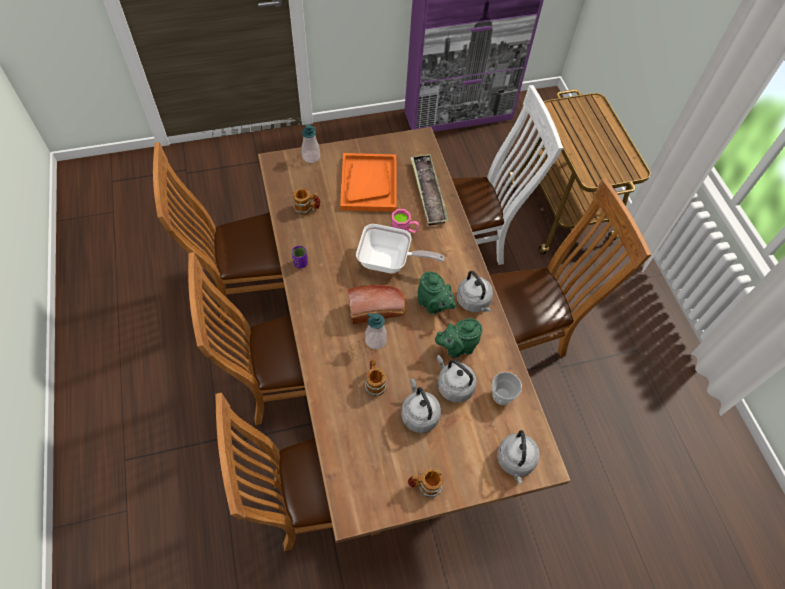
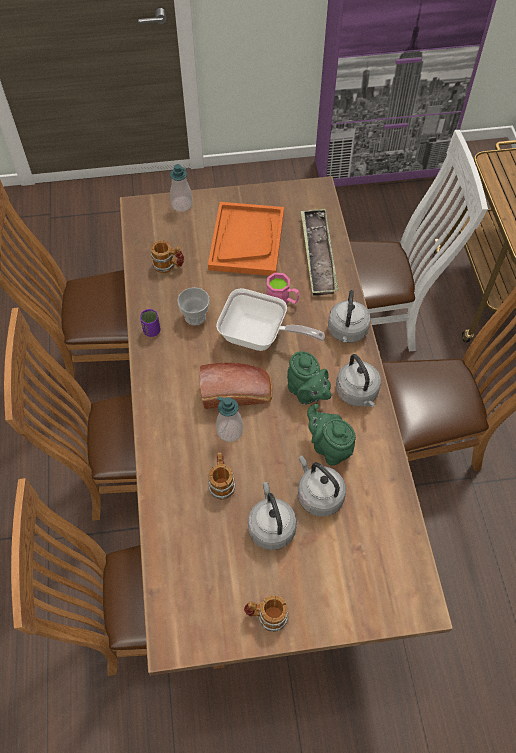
camera: 10 degrees right, 0 degrees up
(457, 347) = (329, 447): green teapot -> green teapot turned 60 degrees clockwise
(502, 395) = (378, 513): cup -> cup (195, 316)
(515, 461) = (384, 597): grey kettle -> grey kettle (347, 332)

